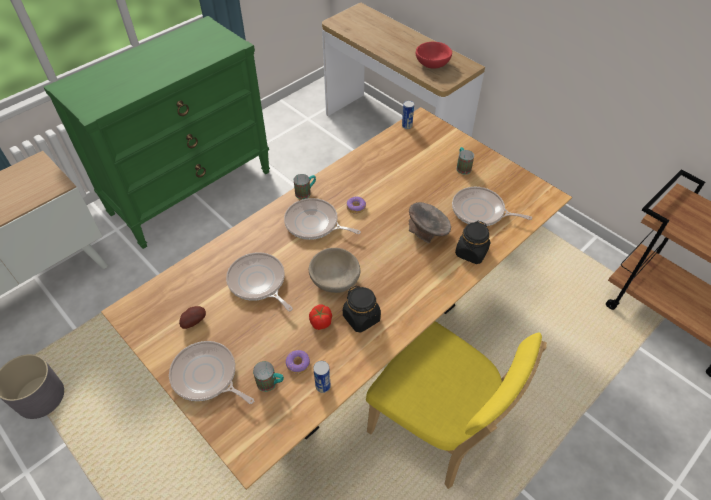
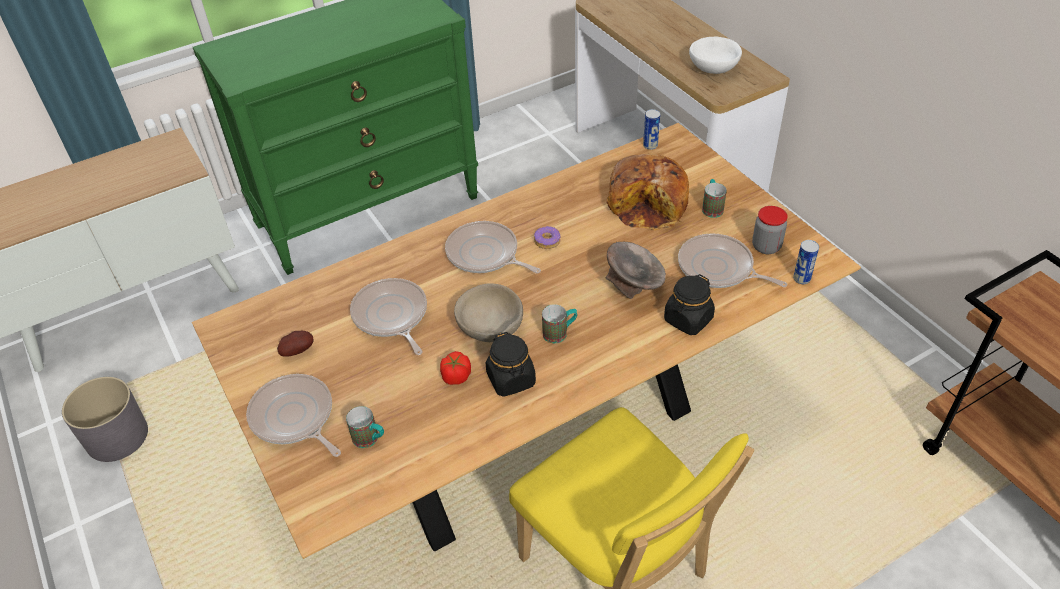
camera: 15 degrees right, 5 degrees down
(298, 364) = (412, 422): donut -> none
(306, 192) = (486, 214): mug -> mug (560, 333)
(323, 386) = (435, 454): can -> can (801, 278)
(419, 169) = (649, 204): none -> bread
(432, 64) = (713, 68): red bowl -> white bowl
(507, 191) = (766, 247): none -> jar

